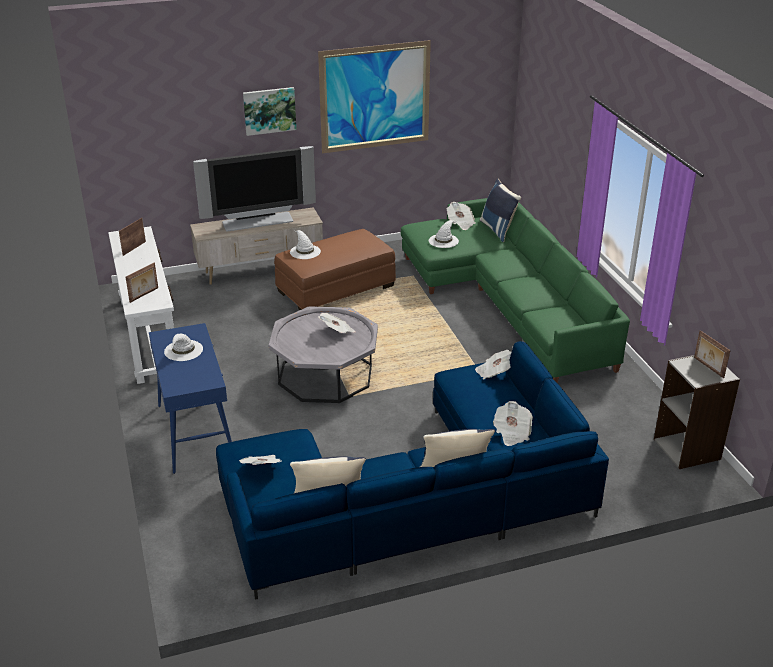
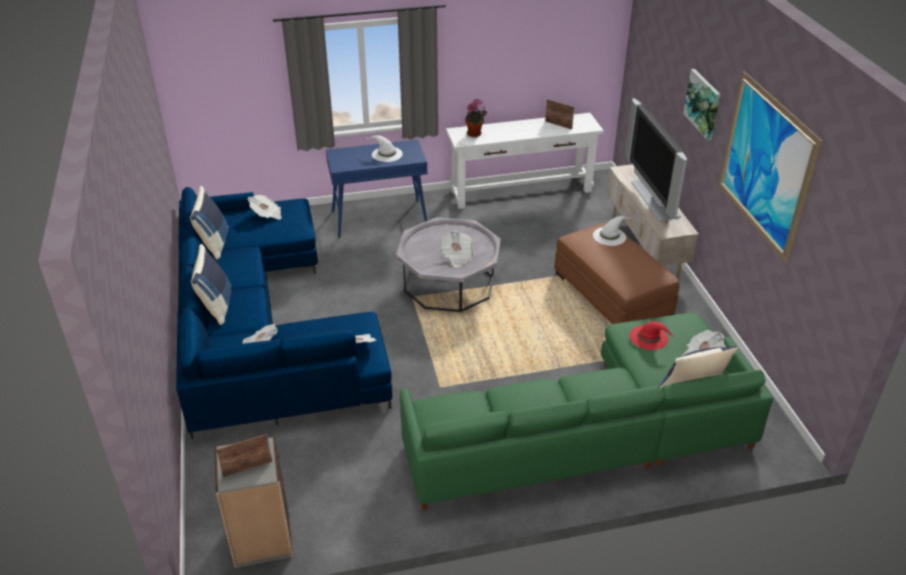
camera: 95 degrees right, 5 degrees up
(144, 295) = (475, 134): picture frame -> potted plant
(443, 240) = (649, 337): white hat -> red hat

